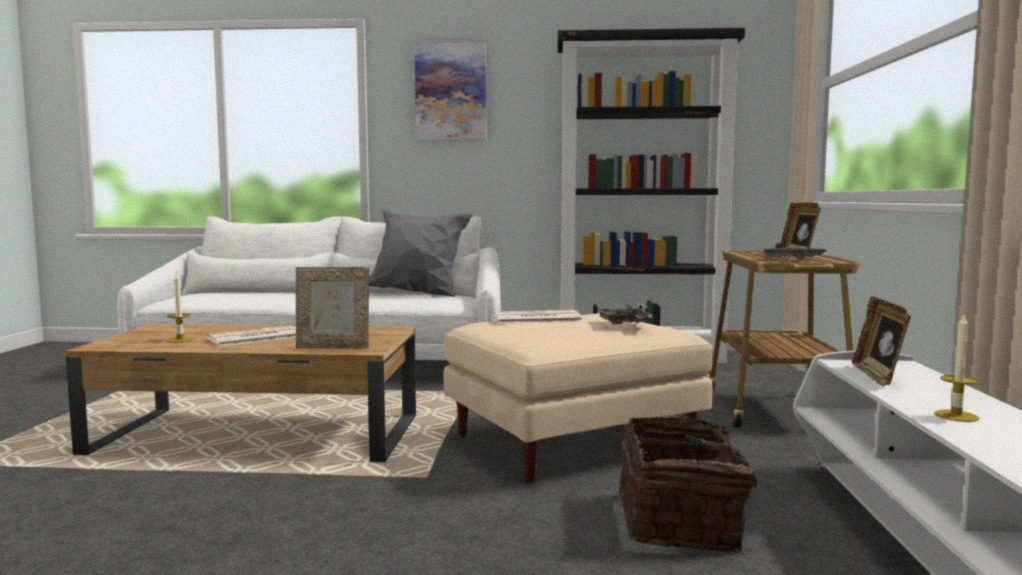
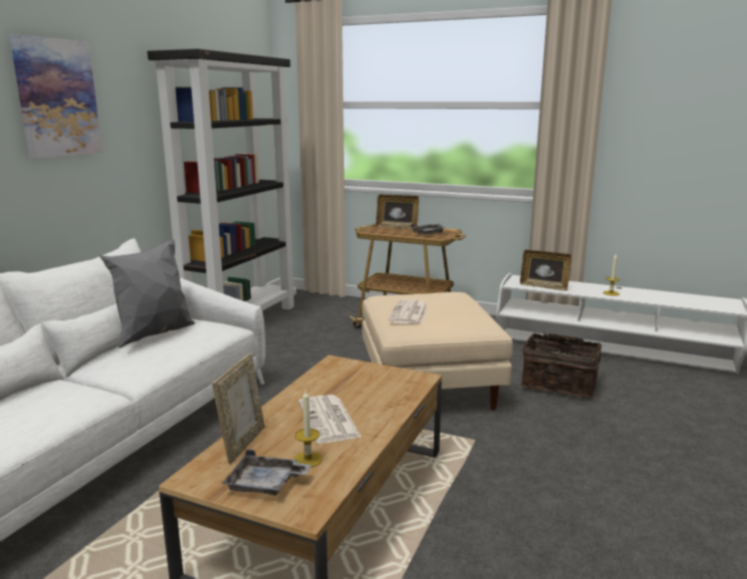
camera: 70 degrees left, 10 degrees up
(333, 347) = (401, 389): picture frame -> picture frame (243, 443)
(625, 324) = (443, 298): grey tray -> grey tray (265, 484)

